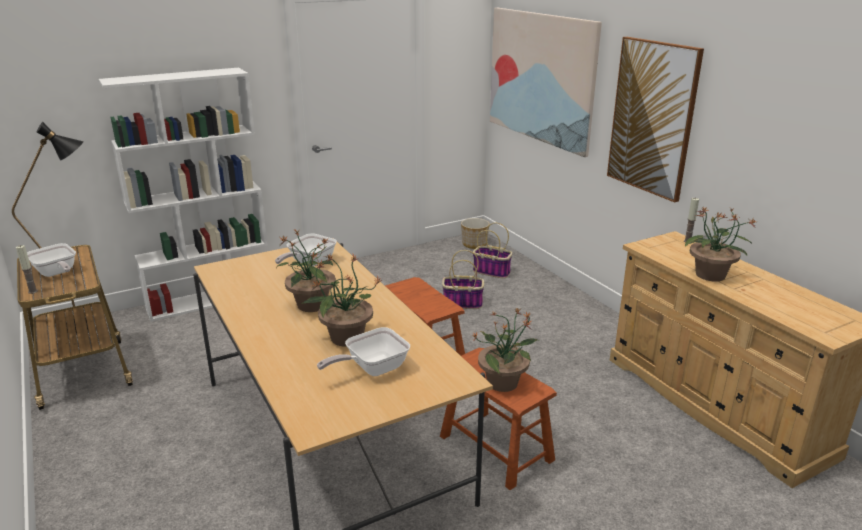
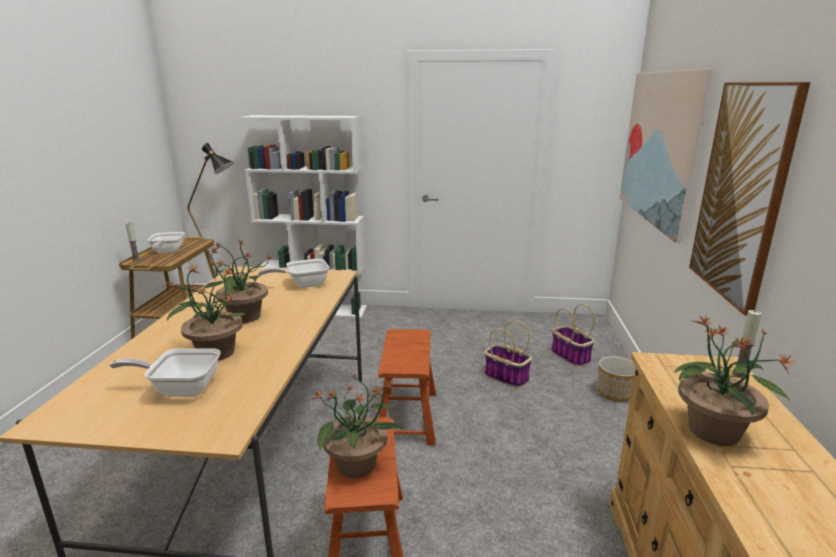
camera: 35 degrees right, 5 degrees down
(474, 244) = (580, 326): planter -> planter (614, 393)

